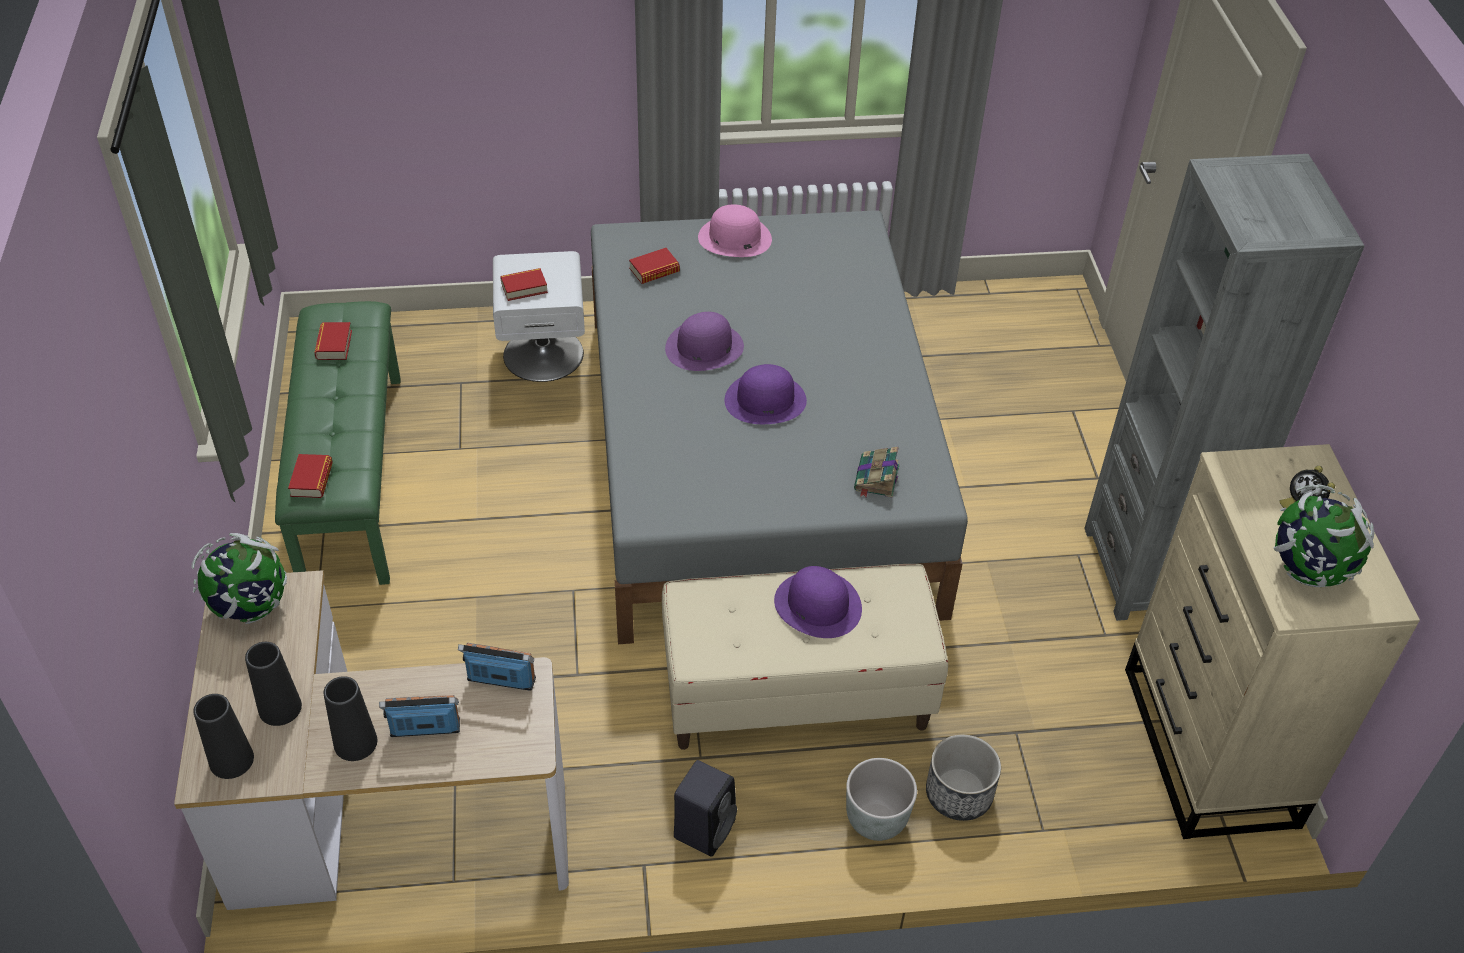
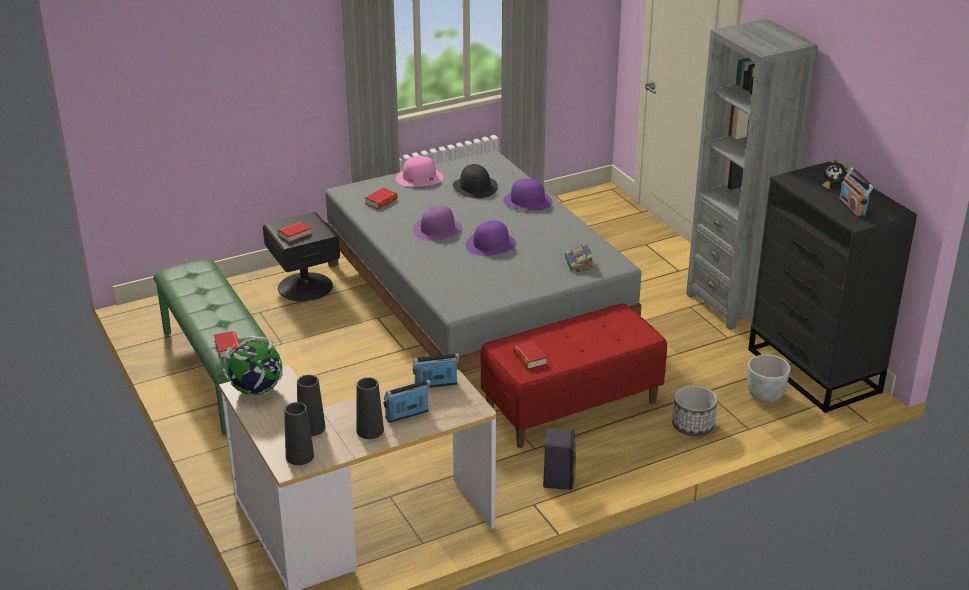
camera: 20 degrees left, 15 degrees down
(334, 345) = (193, 283): book -> book (530, 358)
(543, 353) = (305, 286): white nightstand -> black nightstand
(796, 694) = (571, 406): beige bench -> red bench
(806, 277) = (475, 187): none -> black hat
(818, 605) = (578, 333): purple hat -> purple hat (528, 201)
(875, 821) = (654, 449): grey planter -> grey planter (765, 396)
(1210, 748) = (814, 371): beige dresser -> black dresser
(1307, 569) = (852, 208): globe -> radio

